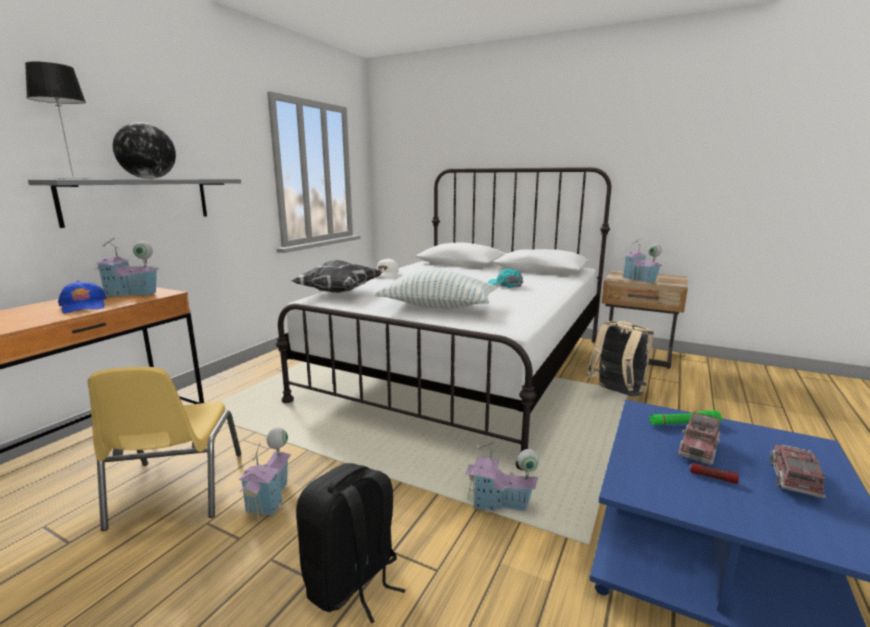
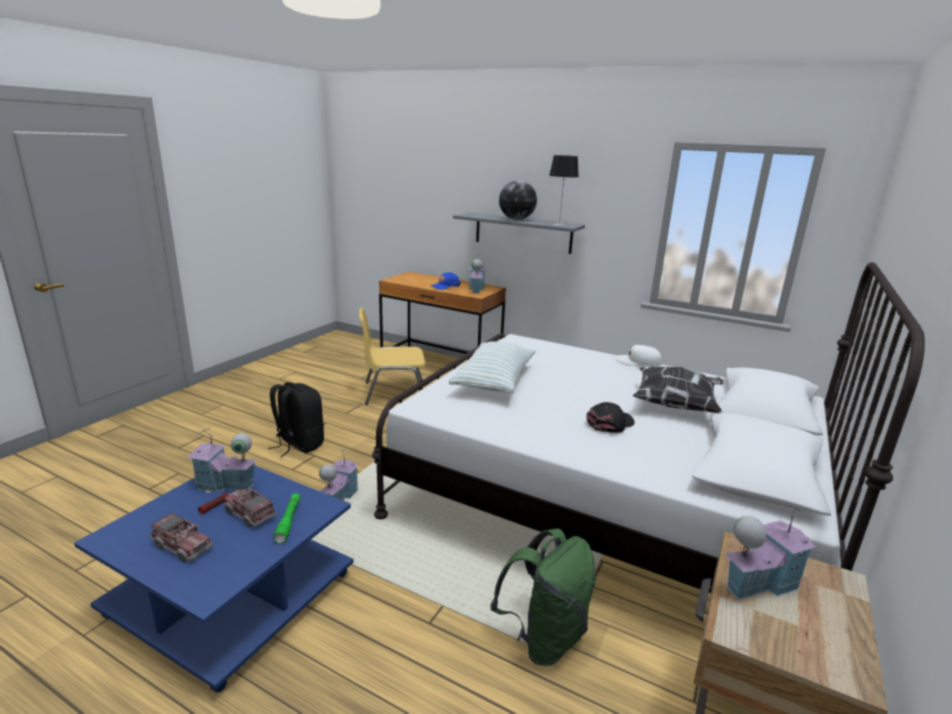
camera: 90 degrees right, 5 degrees up
(73, 179) = (470, 215): table lamp -> table lamp (559, 224)
(271, 498) = (377, 417): toy house -> toy house (225, 485)
(338, 292) = (544, 345): pillow -> pillow (676, 405)
(505, 284) = (610, 423): turquoise cap -> black cap
(616, 393) = (544, 638): beige backpack -> green backpack

